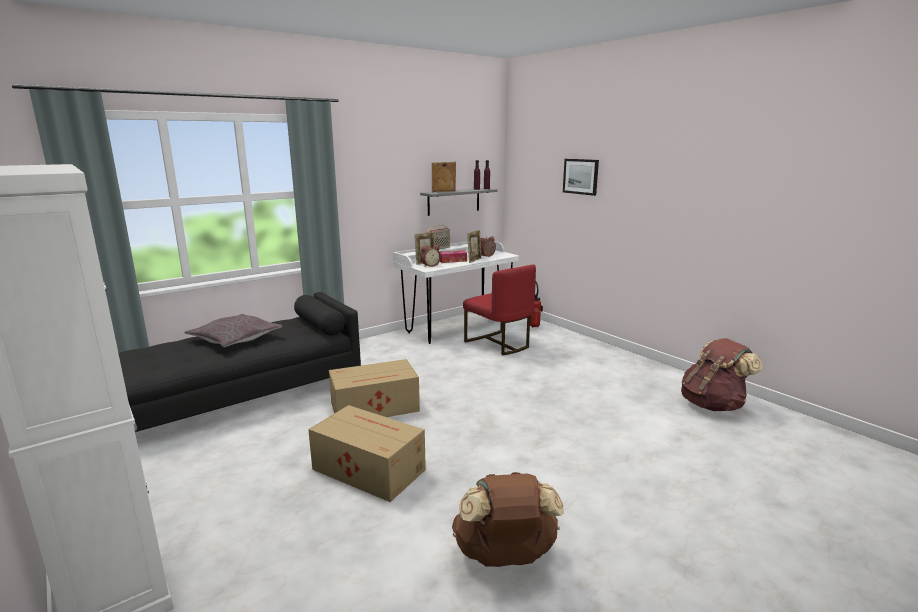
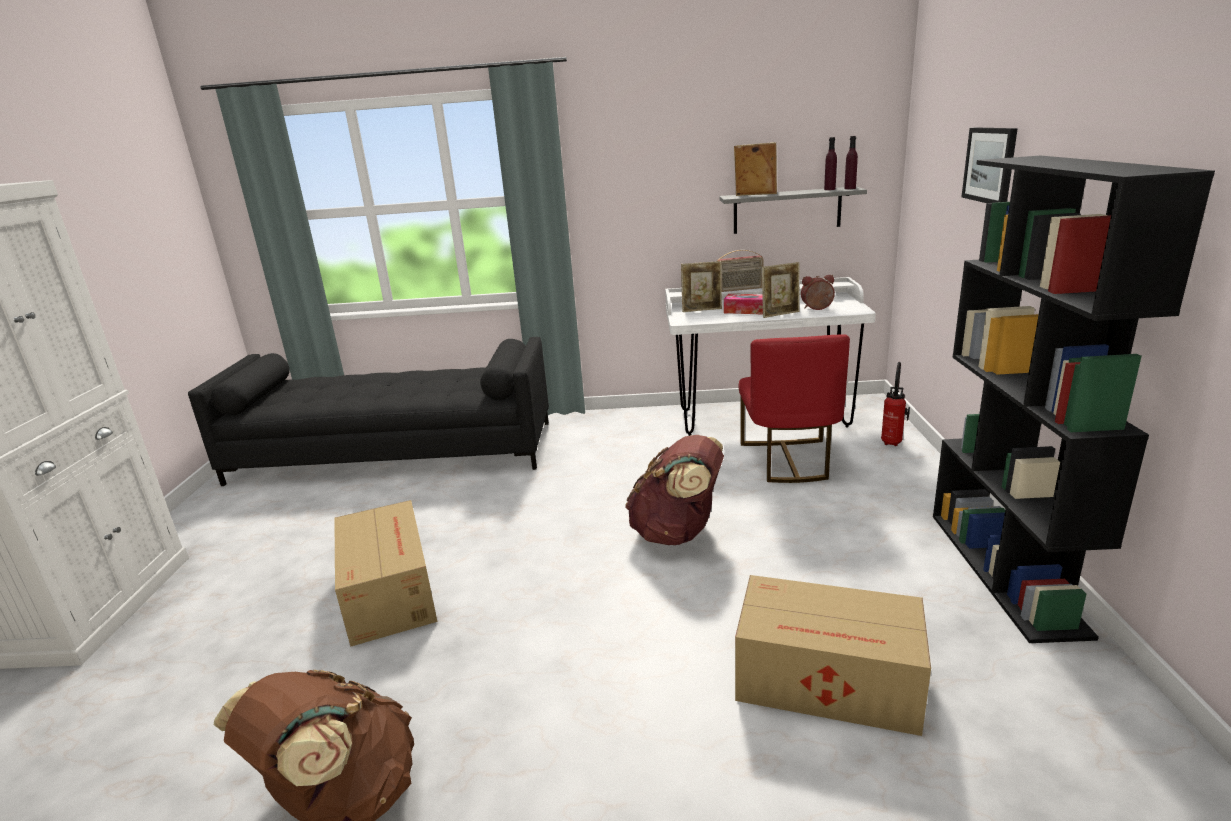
camera: 40 degrees right, 5 degrees up
(235, 339) = (407, 383): grey pillow -> none
(376, 407) = (505, 511): cardboard box -> cardboard box (830, 681)
(429, 265) = (698, 315): alarm clock -> none
(639, 363) = (1005, 570): none -> black bookcase
(712, 405) = (1058, 723): brown backpack -> brown backpack (678, 533)

